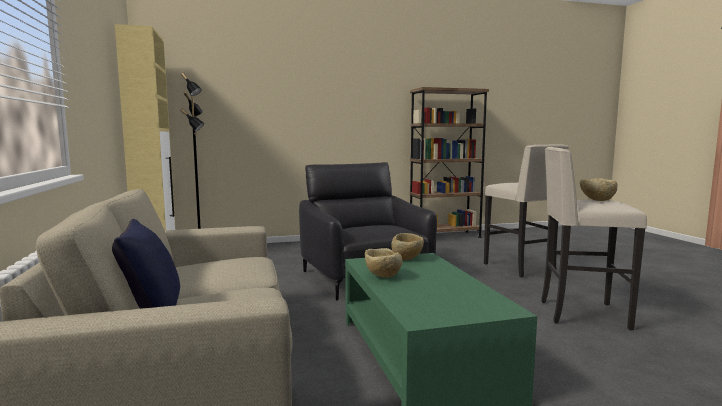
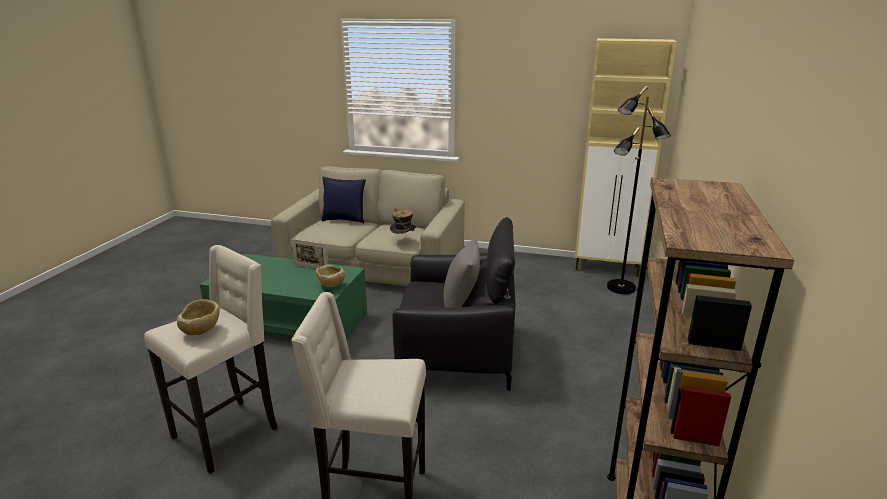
camera: 120 degrees right, 15 degrees up
(250, 257) = (403, 241): none -> hat
(368, 224) = (461, 303): none -> grey pillow
(382, 277) = (311, 267): beige bowl -> picture frame

